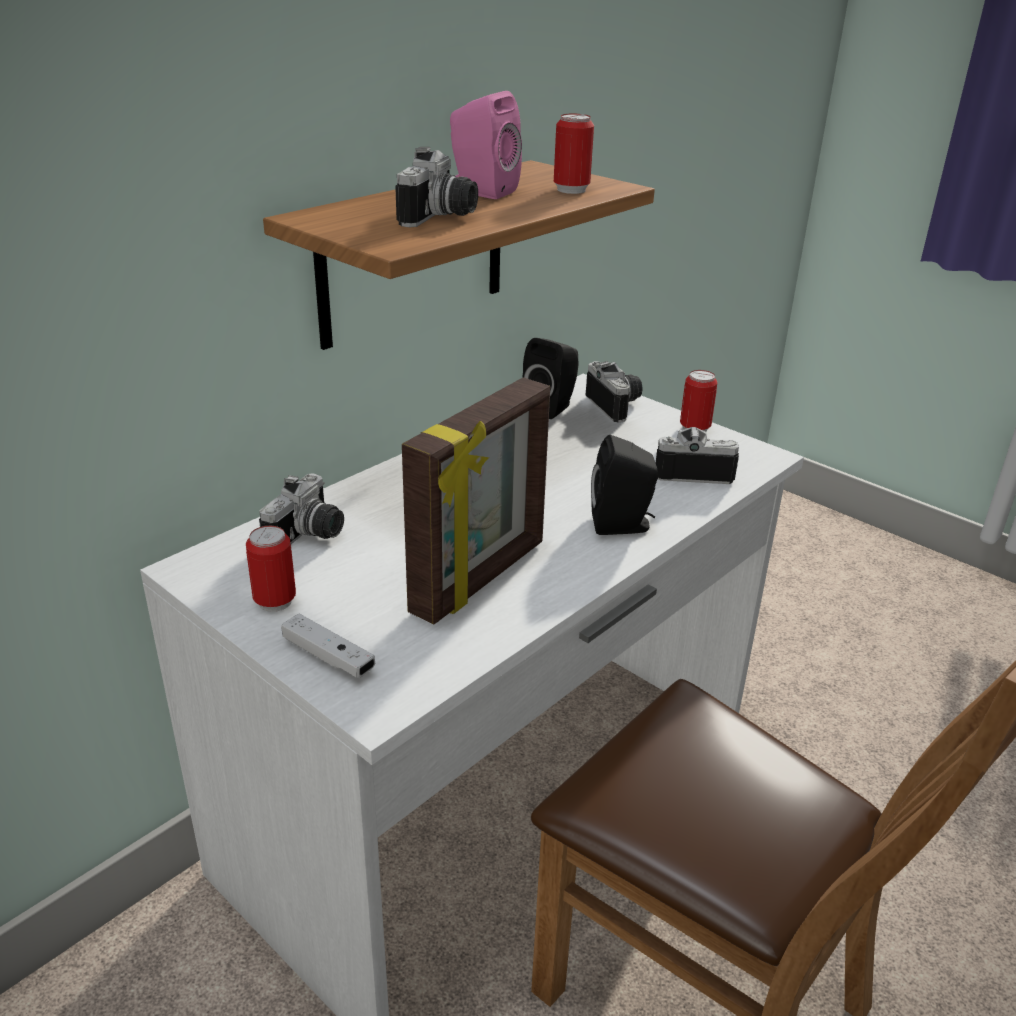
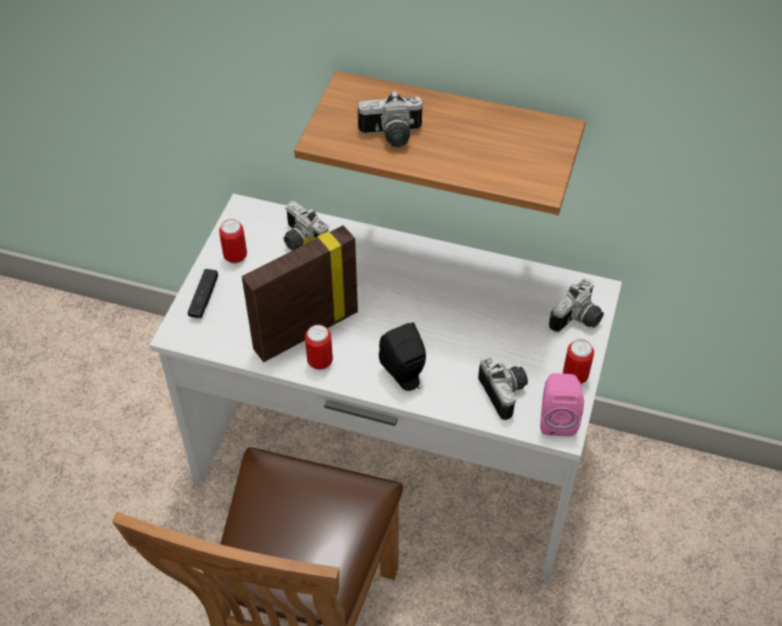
camera: 65 degrees right, 20 degrees up
(310, 536) = (300, 240): camera -> camera turned 45 degrees clockwise
(328, 657) = (204, 298): white game controller -> black game controller
(480, 191) = (466, 130): pink speaker -> pink speaker (557, 418)
(481, 578) = (305, 330): picture frame -> picture frame turned 135 degrees clockwise
(552, 408) = (544, 284): black speaker -> none
(571, 190) = (510, 168): can -> can (320, 362)

